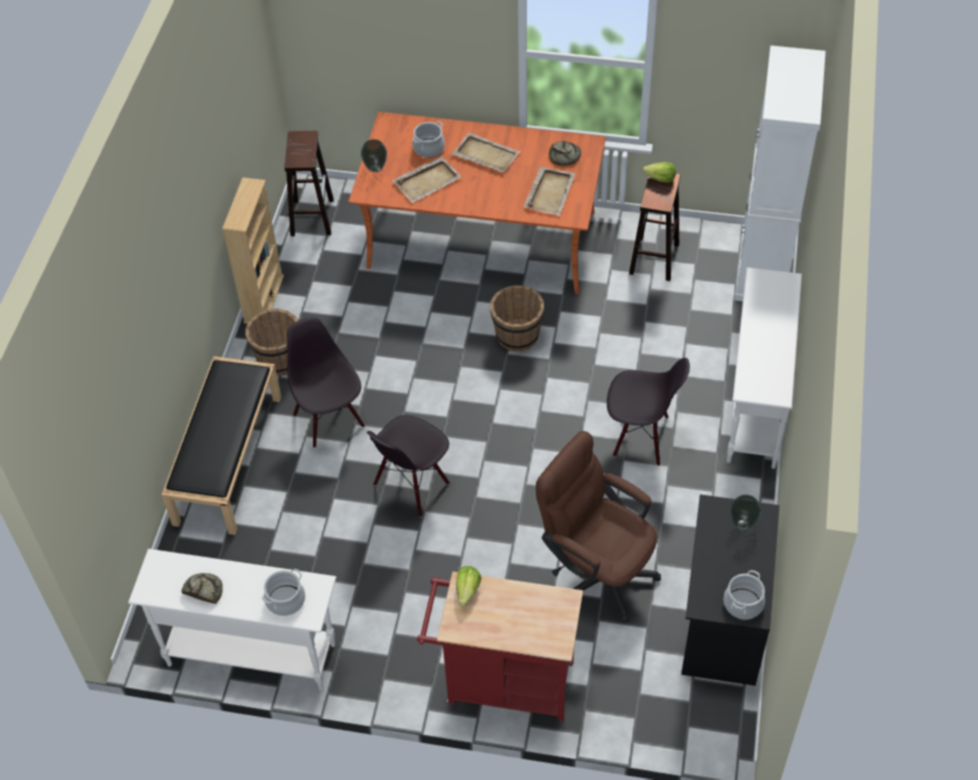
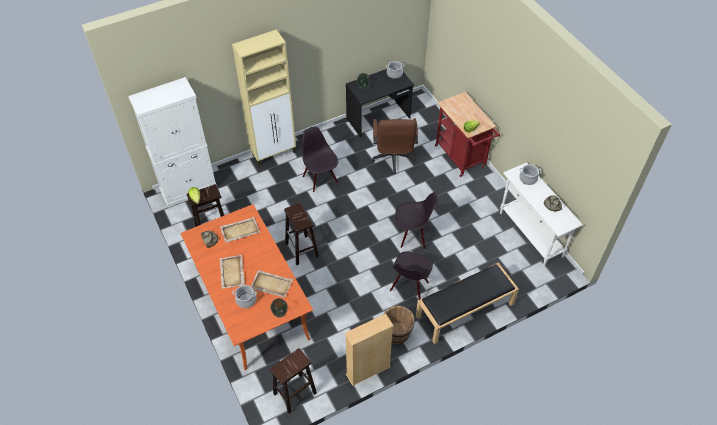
camera: 130 degrees left, 0 degrees up
(517, 336) = (302, 250): brown bucket -> brown stool
(755, 408) = (274, 154): white console table -> beige cabinet

